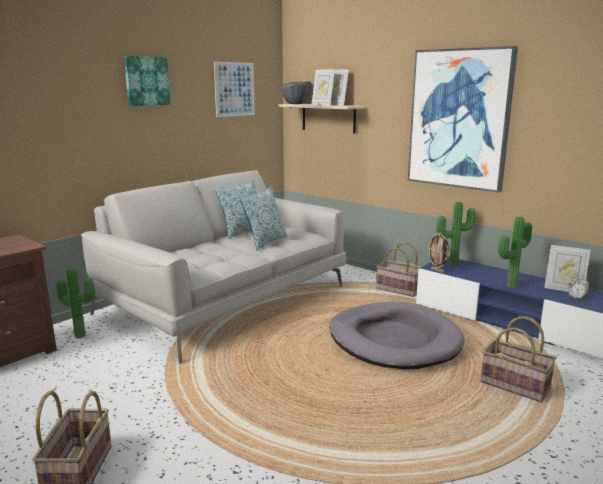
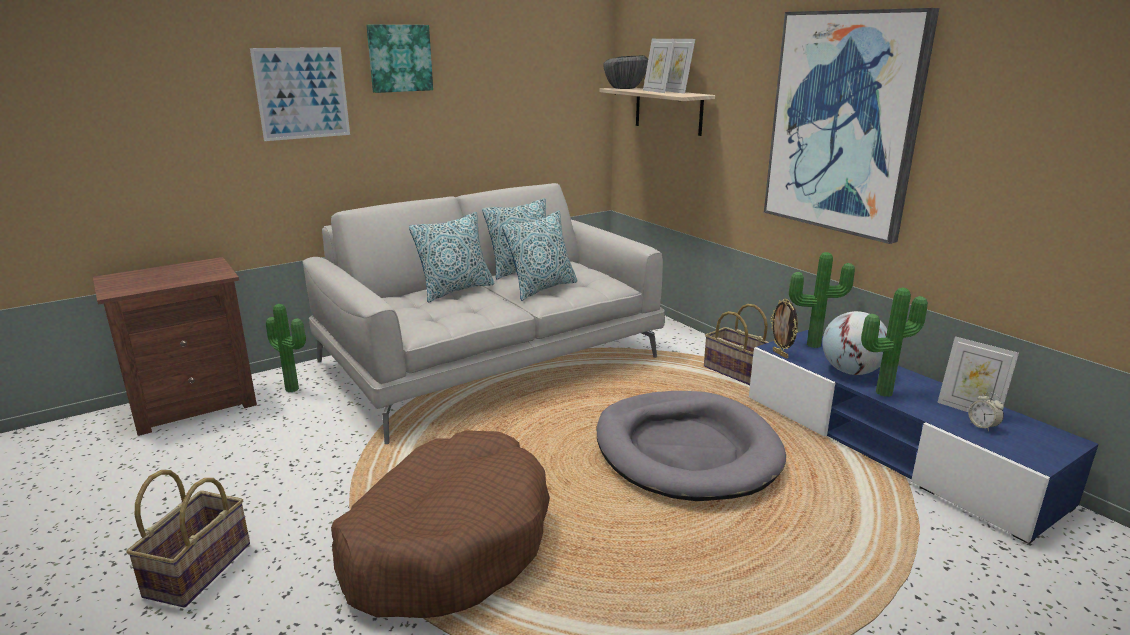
camera: 15 degrees right, 5 degrees up
(203, 248) = (455, 290): none -> pillow
(234, 89) = (535, 67): picture -> picture (302, 93)
(265, 420) = (447, 543): none -> brown dog bed
(485, 276) = (851, 371): none -> globe
(515, 385) = (832, 551): basket -> none

